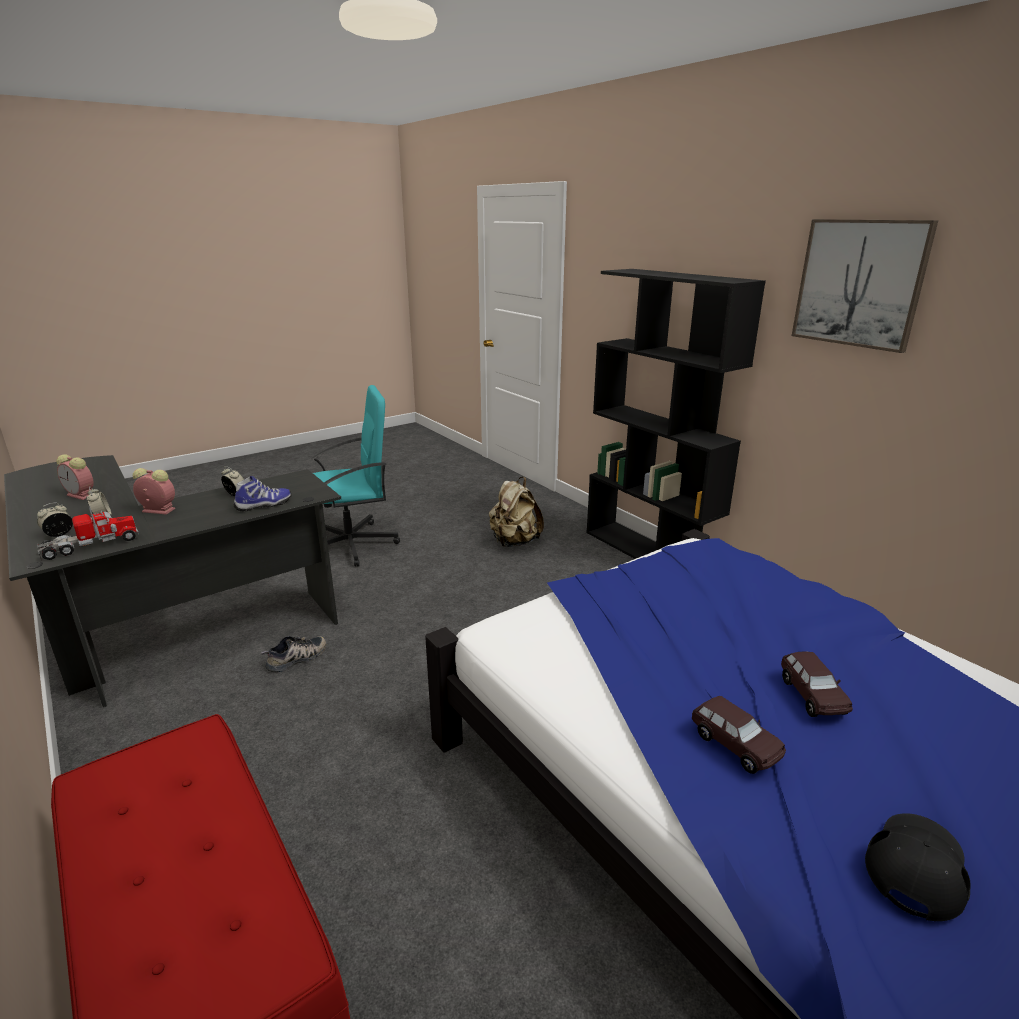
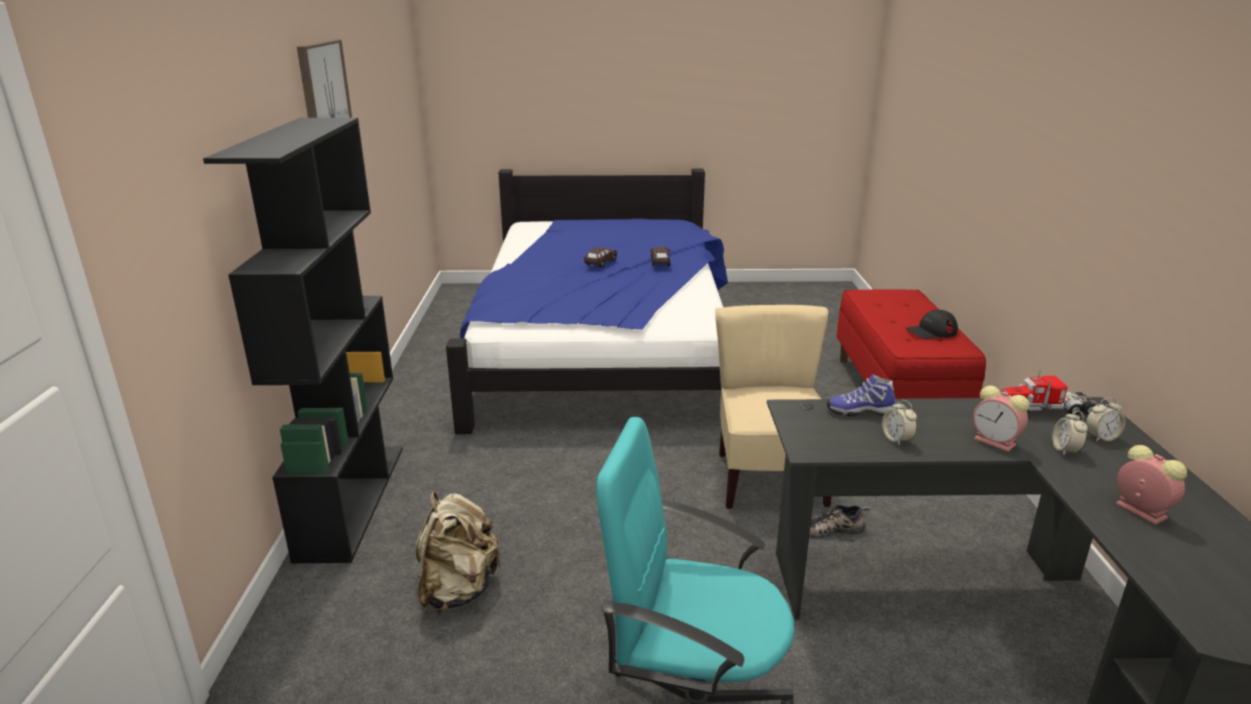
camera: 145 degrees left, 0 degrees up
(371, 685) = (768, 479): none -> beige chair
(916, 866) = (652, 241): black cap -> black cap (931, 331)

